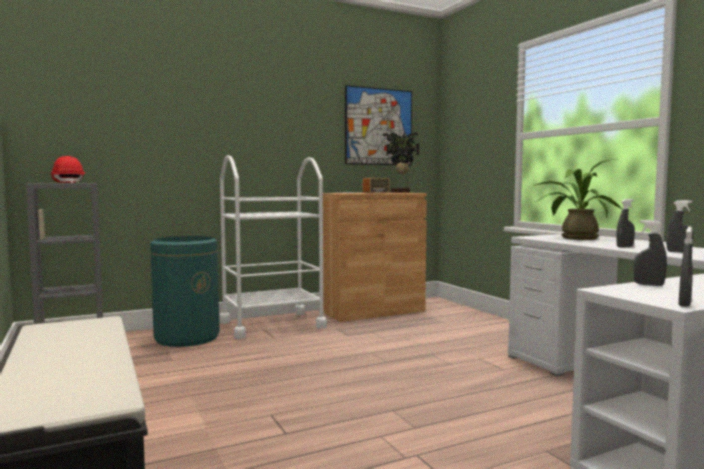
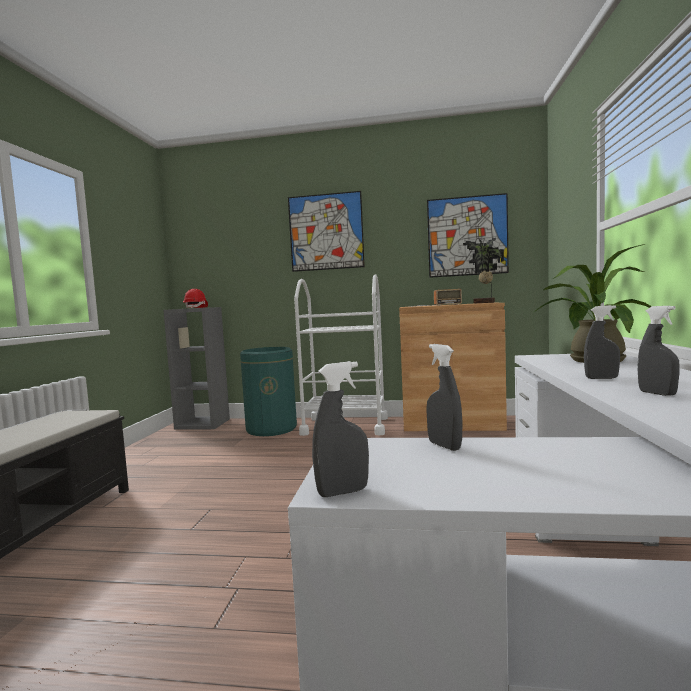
camera: 35 degrees right, 0 degrees up
(240, 102) = (326, 232): none -> picture

